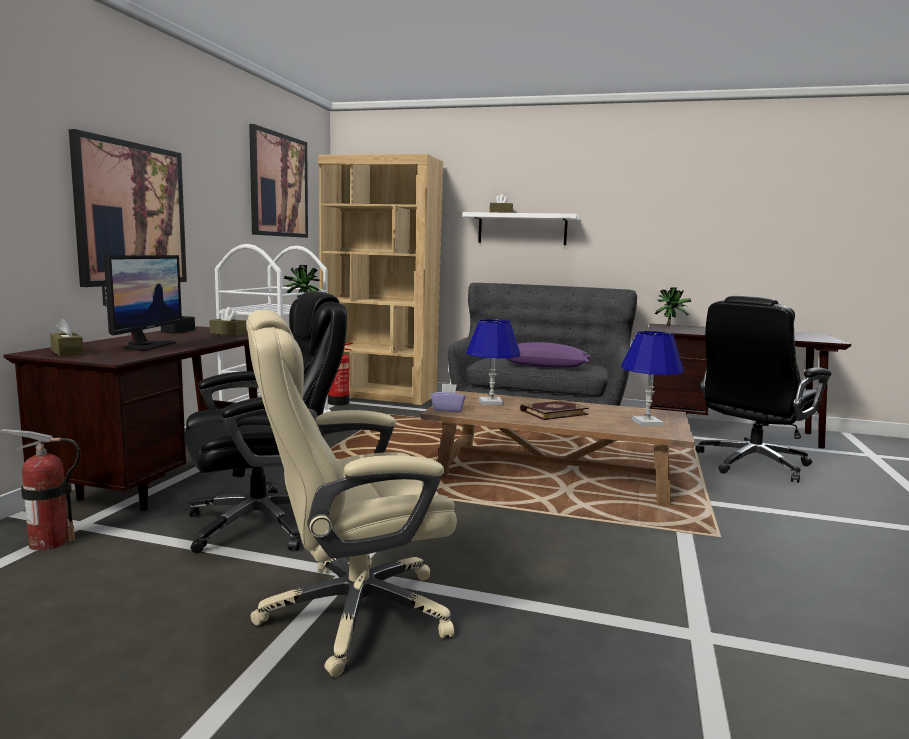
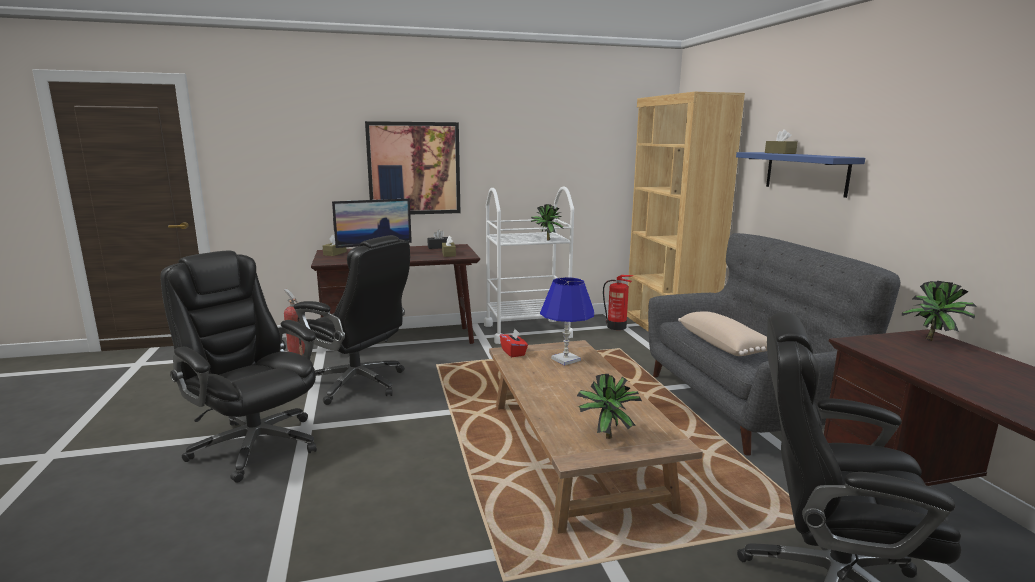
camera: 60 degrees right, 5 degrees up
(278, 185) = (586, 131): picture -> none
(351, 613) = (254, 444): beige office chair -> black office chair
(448, 409) = (513, 352): purple tissue box -> red tissue box
(522, 229) = (806, 173): white shelf -> blue shelf
(545, 366) = (724, 345): purple pillow -> beige pillow
(553, 412) = (572, 388): book -> none
(647, 422) = (605, 435): blue table lamp -> potted plant

